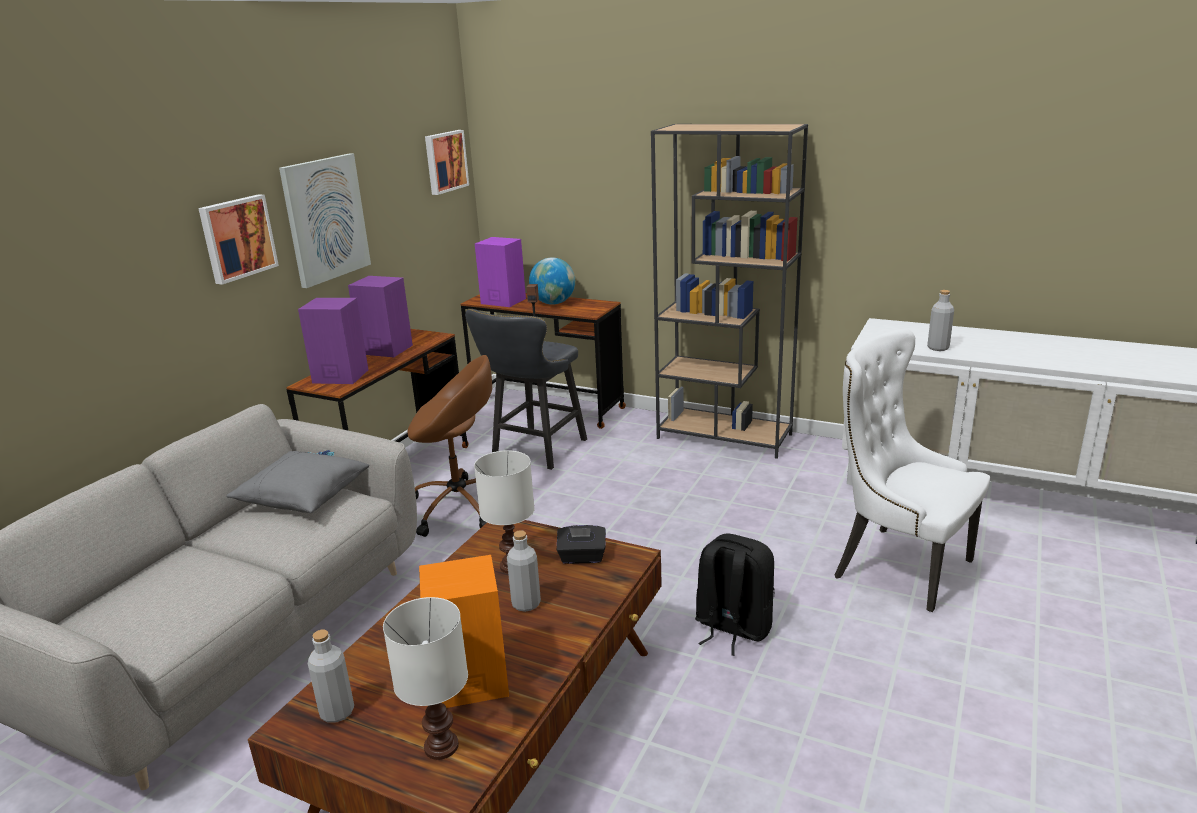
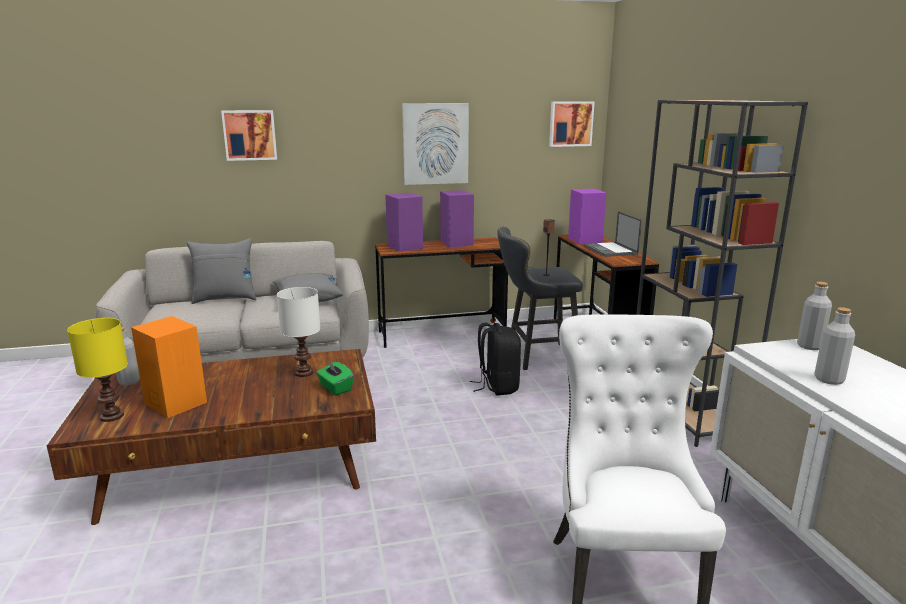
camera: 50 degrees right, 5 degrees down
(170, 558) = (225, 299): none -> grey pillow
(237, 238) = (358, 141): picture -> picture (250, 135)
(442, 745) = (113, 416): white table lamp -> yellow table lamp
(461, 506) = (440, 363): brown office chair -> none
(526, 604) = (266, 390): grey bottle -> grey bottle (809, 346)
(553, 303) = (611, 250): globe -> laptop
(582, 557) = (335, 388): black tissue box -> green tissue box
(732, 628) = (424, 514): black backpack -> black backpack (497, 386)

